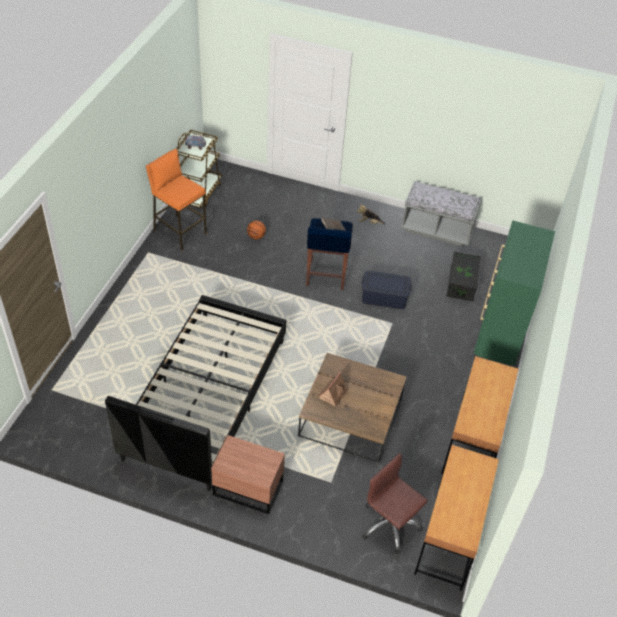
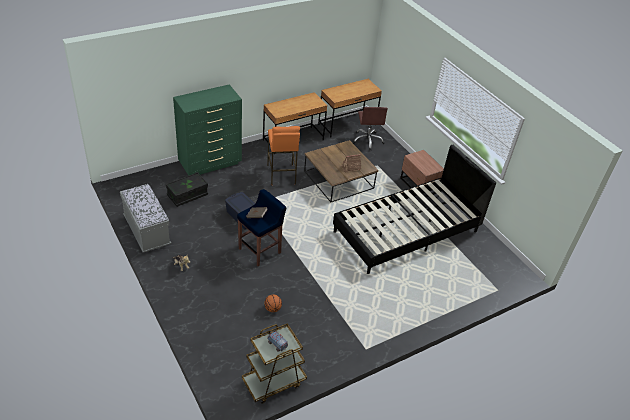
camera: 140 degrees left, 5 degrees down
(179, 232) = (325, 352): orange stool -> orange stool (281, 174)

